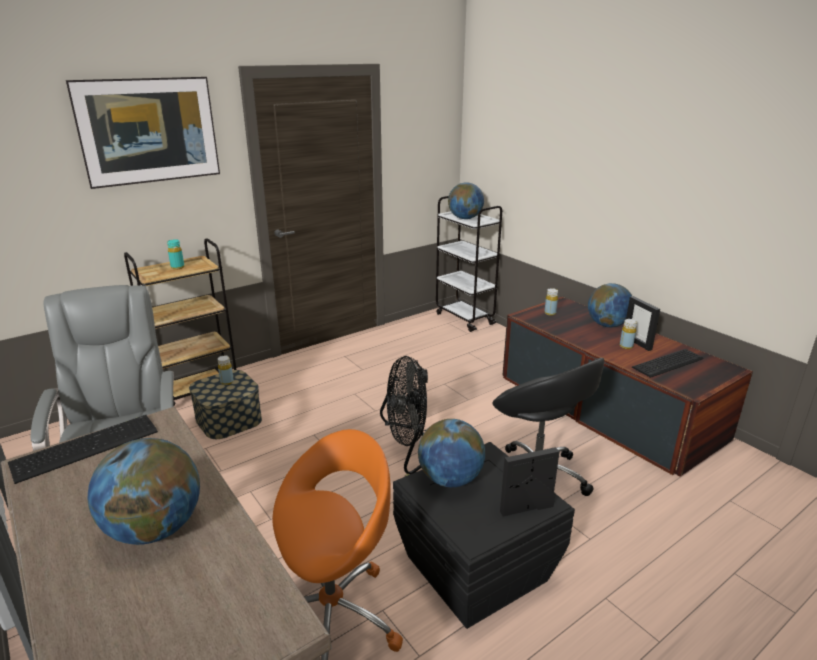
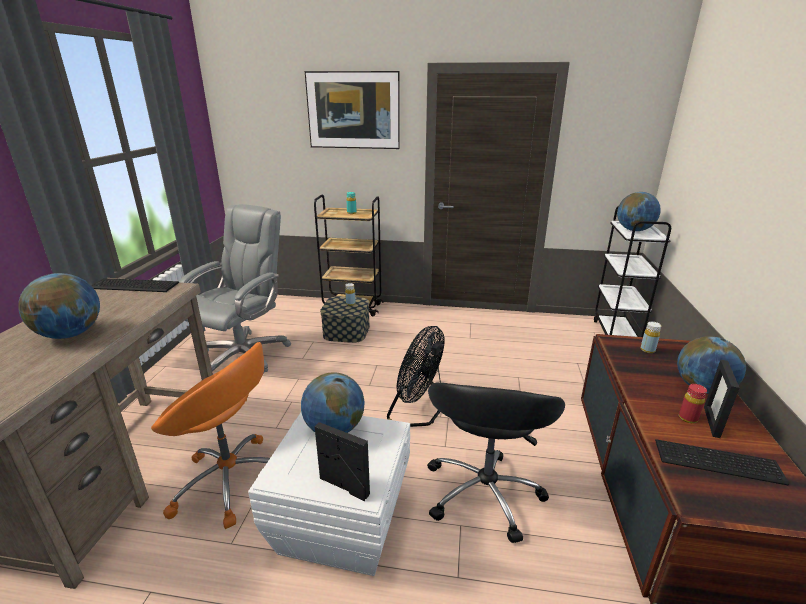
camera: 45 degrees right, 0 degrees up
(474, 567) = (341, 520): black storage box -> white storage box
(626, 346) = (688, 418): yellow bottle -> red bottle

